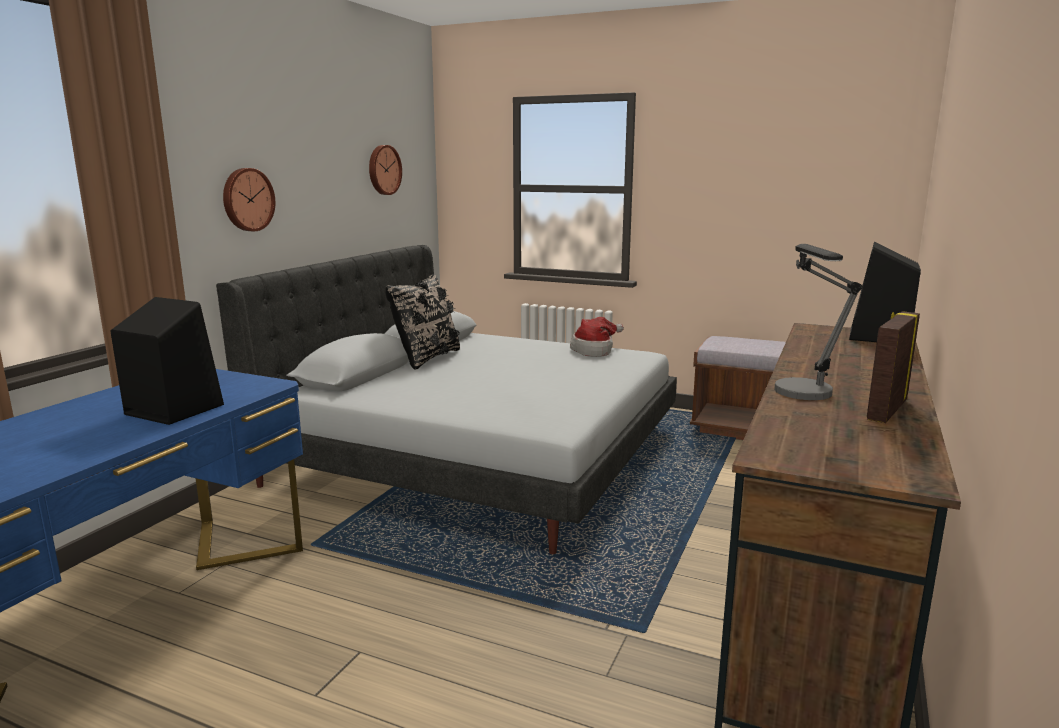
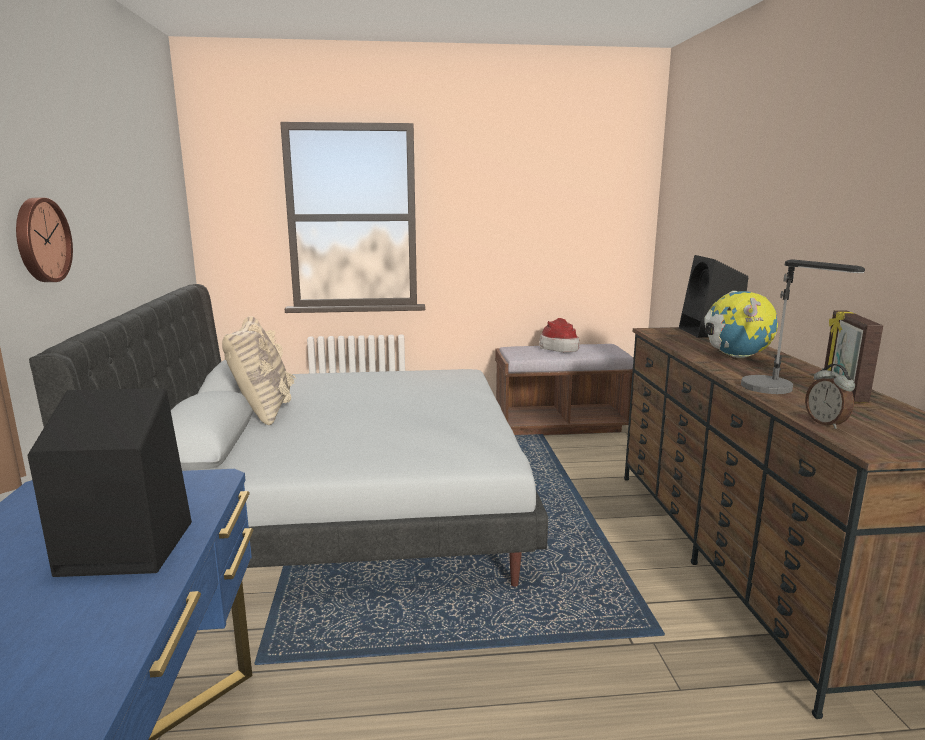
camera: 30 degrees left, 0 degrees up
(383, 170) = (151, 199): wall clock -> none
(428, 358) = (265, 410): black pillow -> beige pillow
(595, 350) = (420, 375): hat -> hat (559, 347)
(780, 429) = (826, 423): none -> alarm clock
(845, 362) = (736, 356): none -> globe

